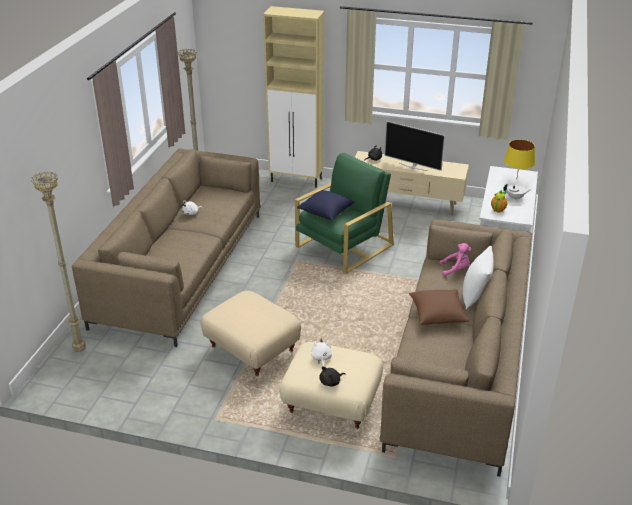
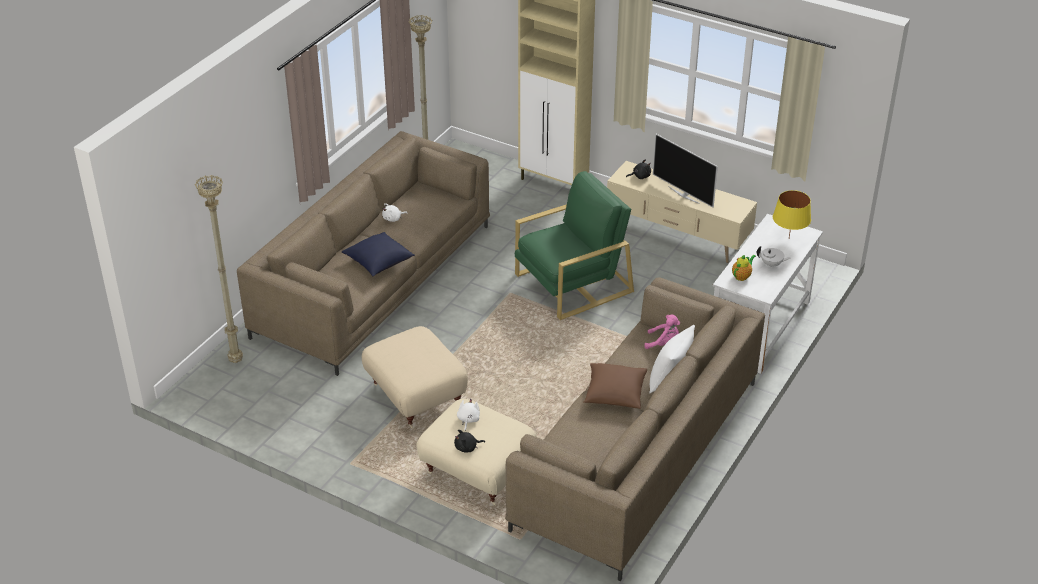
camera: 15 degrees right, 5 degrees up
(326, 212) = (548, 243): blue pillow -> blue pillow (379, 262)

